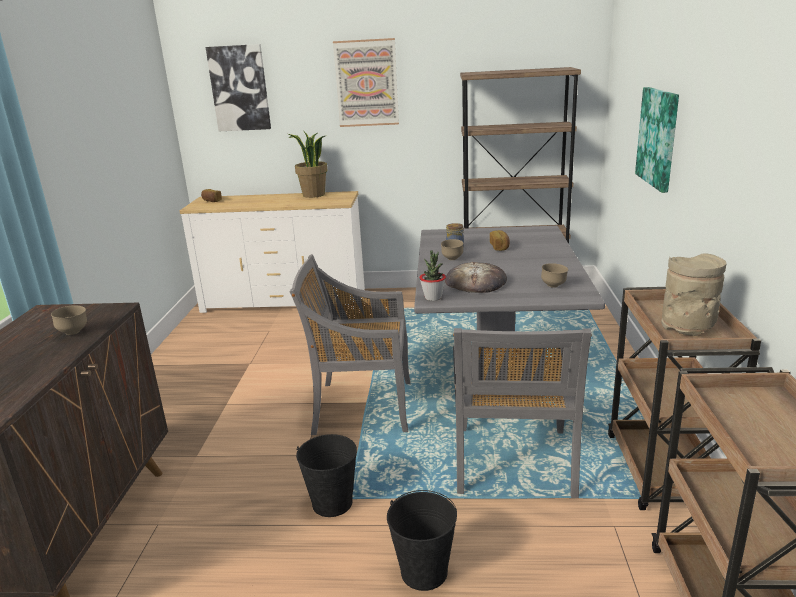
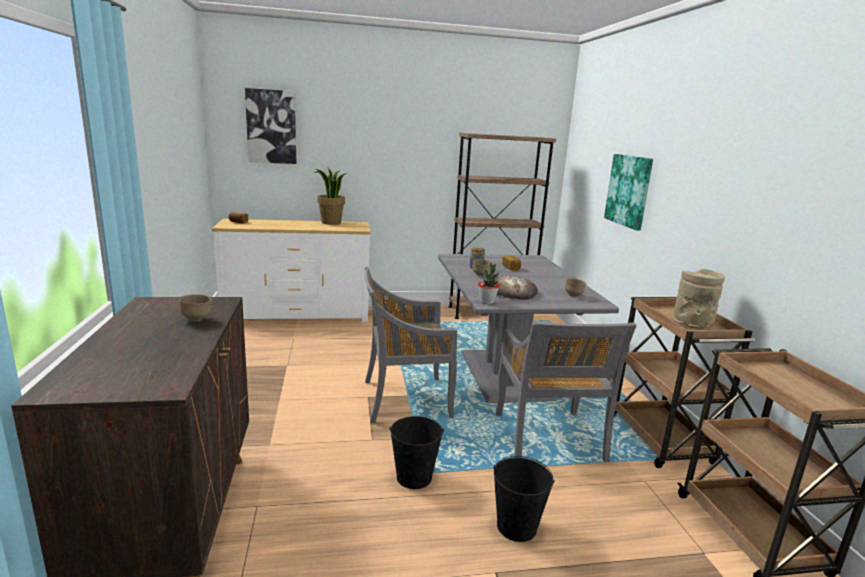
camera: 15 degrees left, 5 degrees down
(366, 83) = (383, 133): picture -> none

